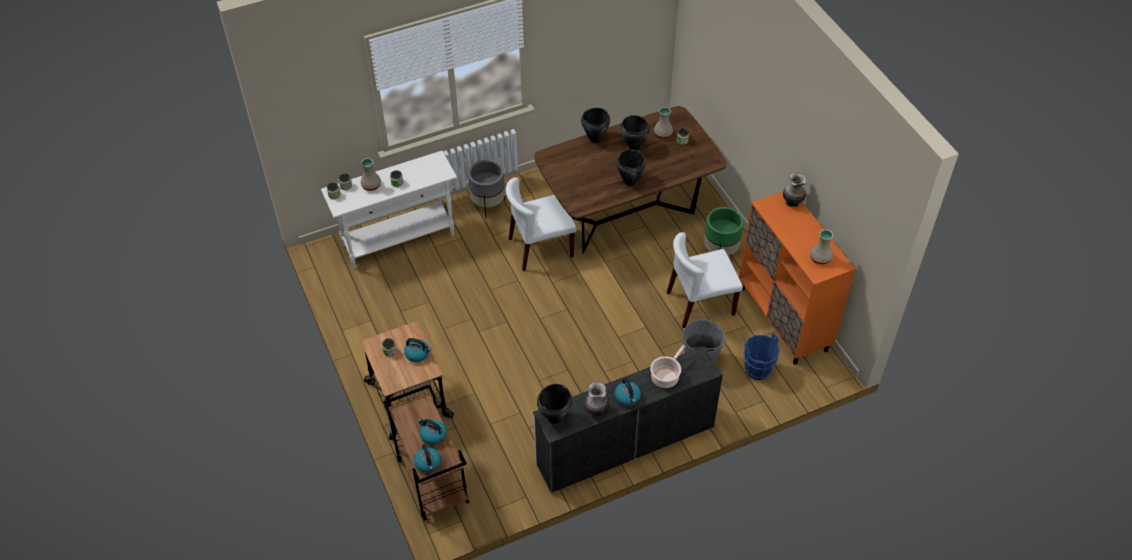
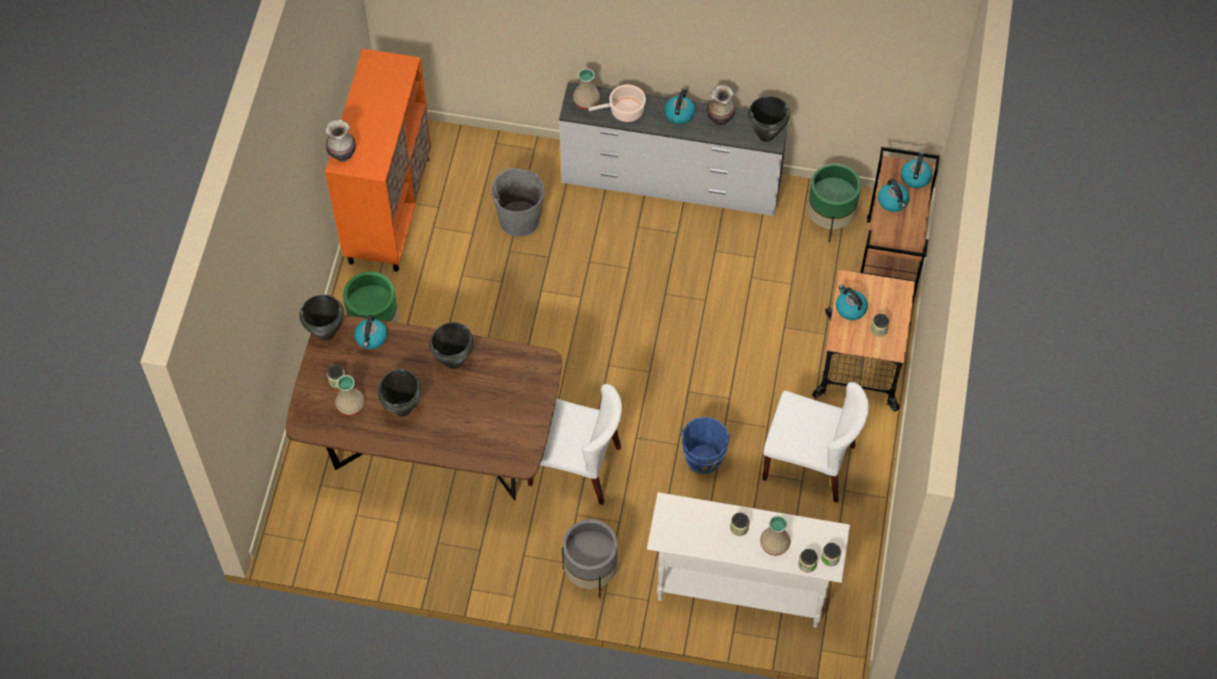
camera: 145 degrees left, 10 degrees up
(495, 484) = (830, 220): none -> green planter
(594, 138) = (439, 452): black cooking pot -> black cooking pot (326, 333)
(686, 168) = (371, 338): none -> kettle
(700, 304) = (459, 280): white chair -> white chair (810, 462)
(757, 370) = (471, 174): blue bucket -> blue bucket (703, 459)
(819, 258) = (384, 78): beige vase -> beige vase (587, 101)

